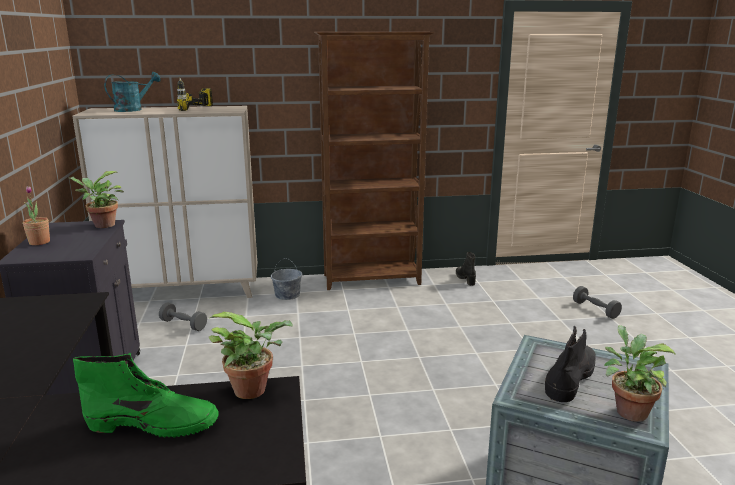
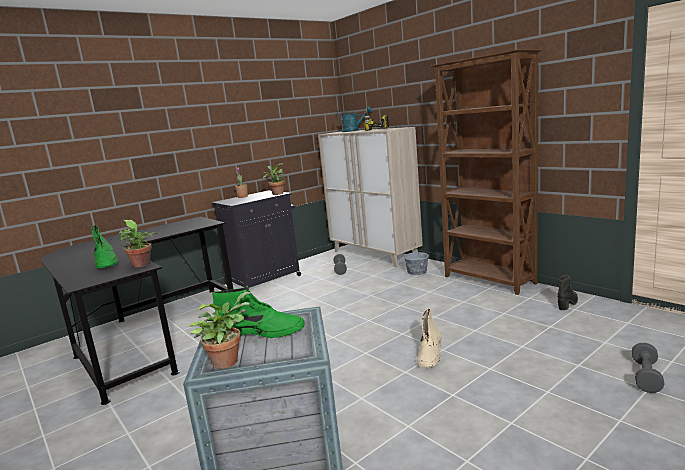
camera: 60 degrees right, 5 degrees down
(478, 361) = (430, 355): none -> beige boot
(570, 377) = (264, 333): black boot -> green boot

